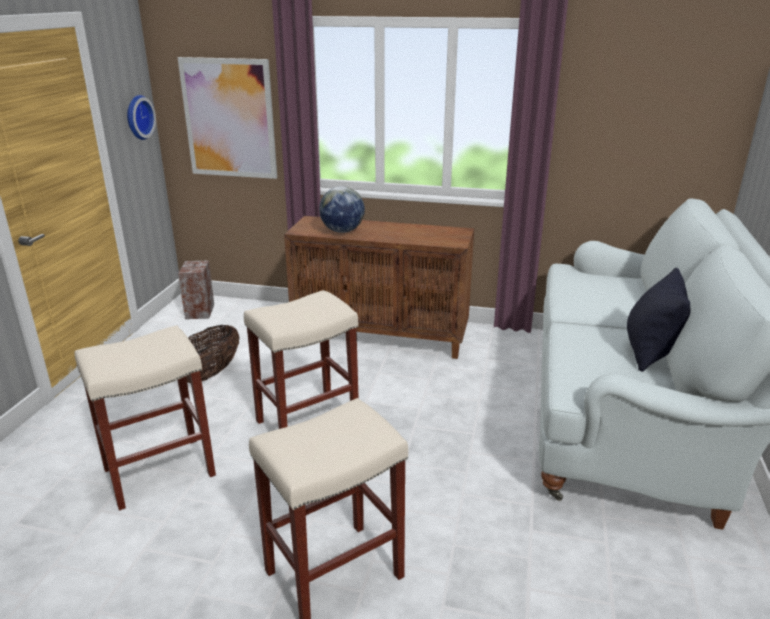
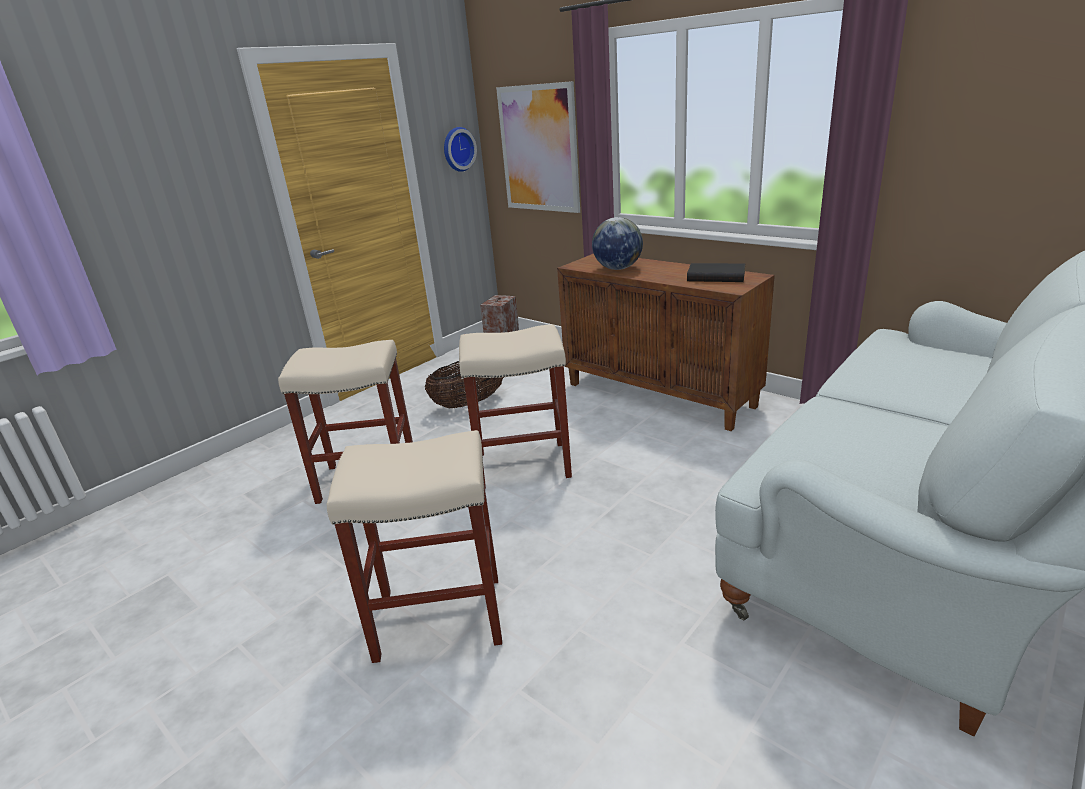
camera: 30 degrees right, 0 degrees up
(432, 232) = (716, 276): none -> black book
(650, 352) = (924, 452): black pillow -> none

